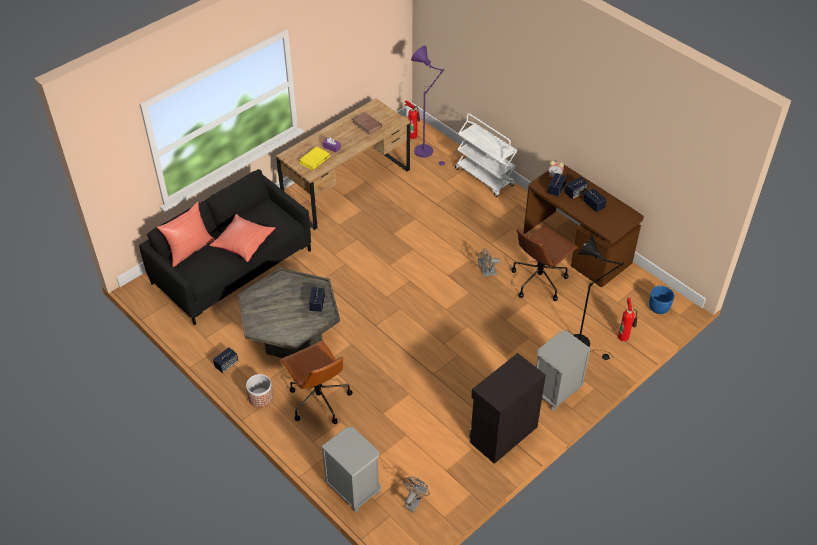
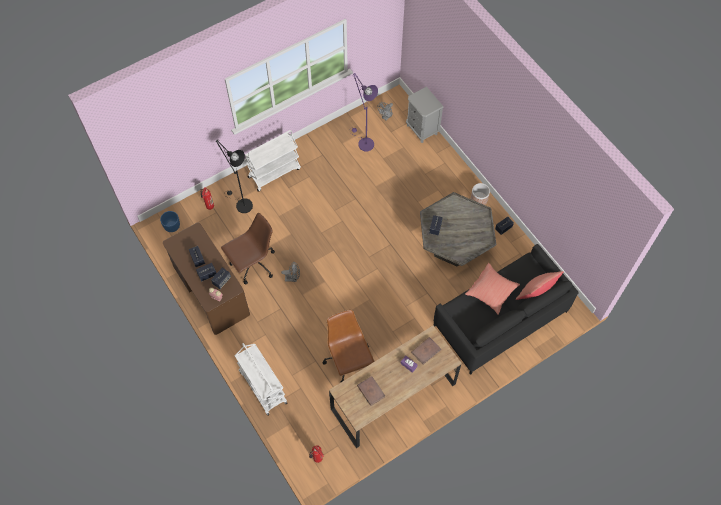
camera: 170 degrees left, 15 degrees up
(314, 160) = (426, 351): yellow book -> brown book
(318, 400) = (438, 191): brown office chair -> brown office chair (349, 361)
(427, 152) = (309, 430): purple floor lamp -> purple floor lamp (363, 142)
(502, 434) = (319, 149): black cabinet -> none
(555, 392) = (274, 172): grey nightstand -> white cart

